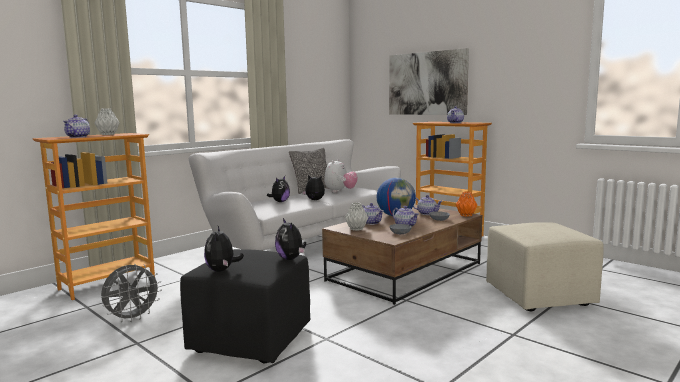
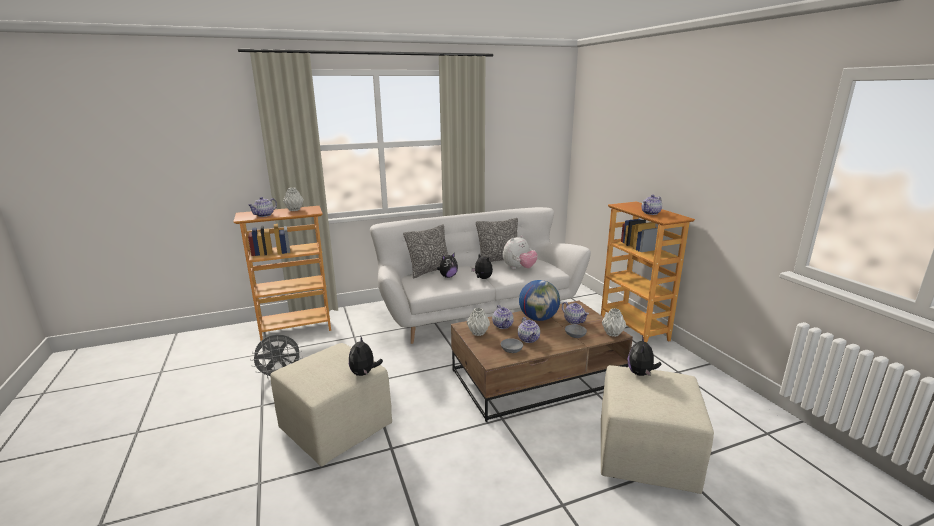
camera: 25 degrees right, 10 degrees up
(222, 270) = (297, 376): plush toy -> plush toy (641, 373)
(251, 339) = (337, 428): black ottoman -> beige ottoman
(254, 201) = (430, 271): none -> pillow
(426, 83) = (638, 157): picture -> none
(465, 215) = (612, 333): orange vase -> grey vase

